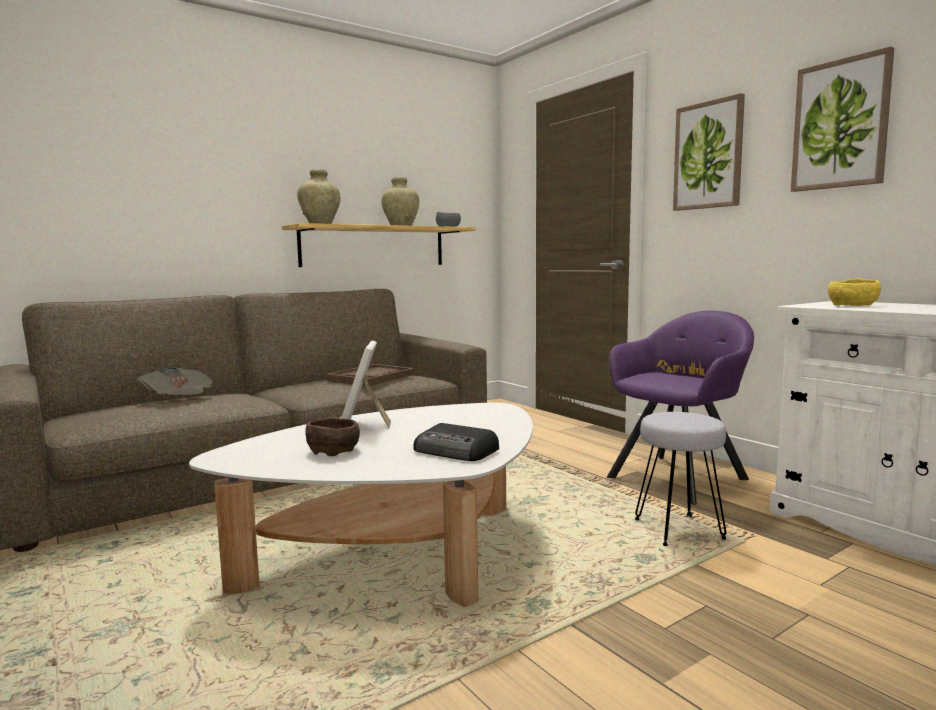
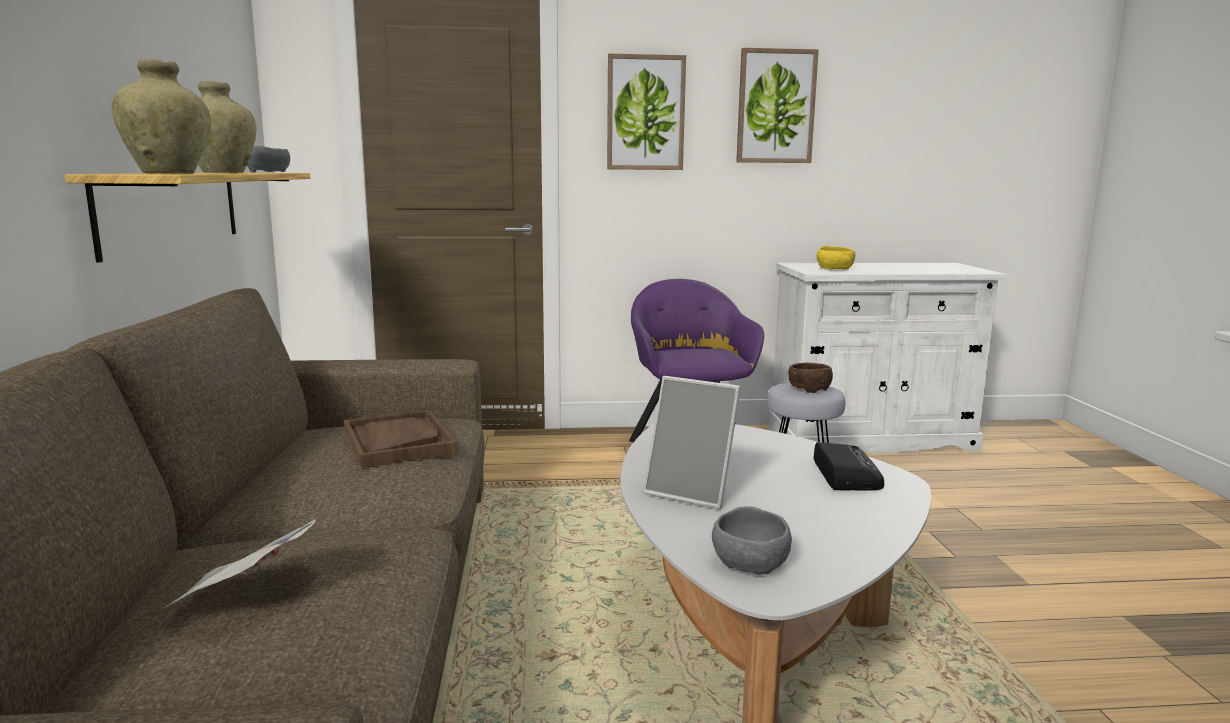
camera: 60 degrees left, 5 degrees up
(258, 450) = (751, 563): none -> grey bowl
(334, 450) = (792, 523): brown bowl -> brown bowl (808, 388)
(456, 451) = (845, 474): radio -> radio turned 60 degrees counterclockwise

